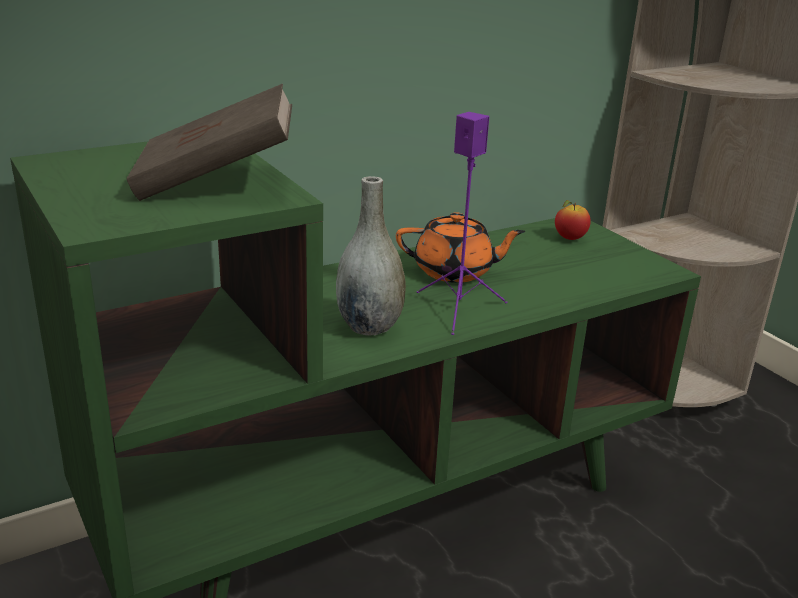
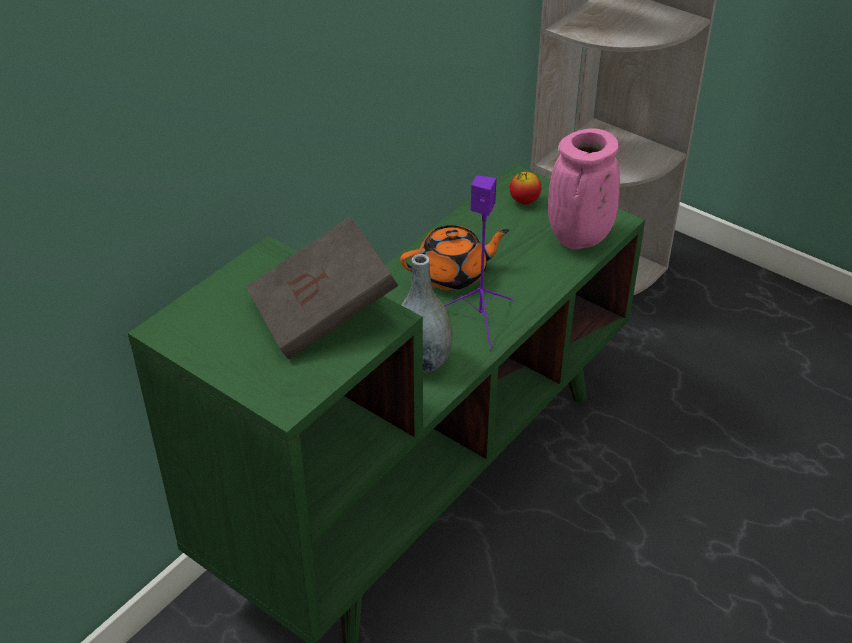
camera: 20 degrees left, 15 degrees up
(613, 275) = (579, 240): none -> pink vase

